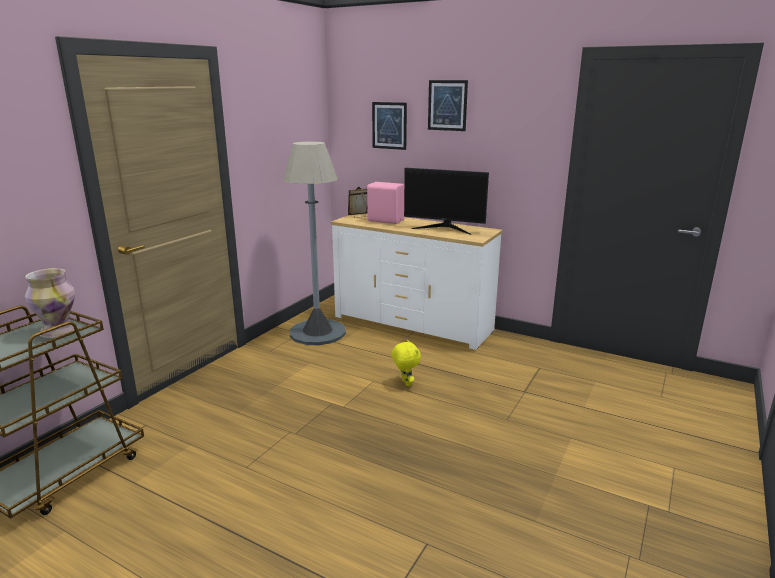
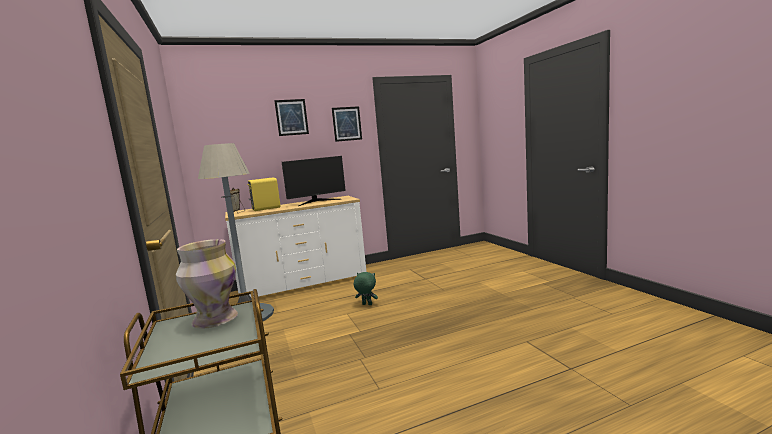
camera: 50 degrees left, 10 degrees down
(385, 220) = (265, 208): pink speaker -> yellow speaker
(389, 125) = (244, 137): picture -> picture (347, 124)
(405, 383) = (366, 304): yellow plush toy -> green plush toy

